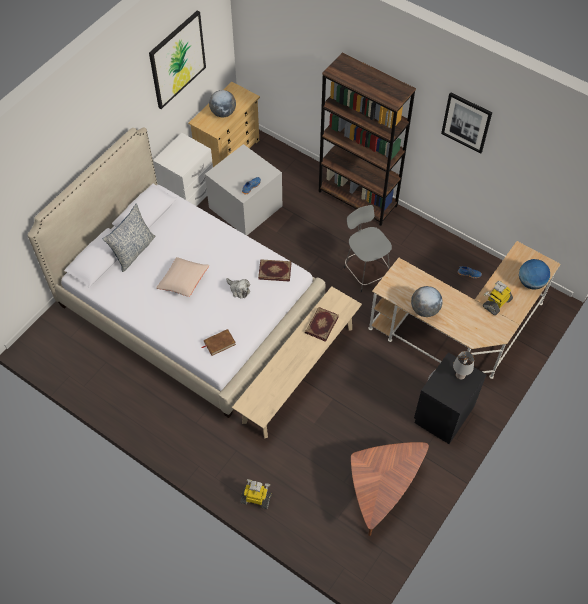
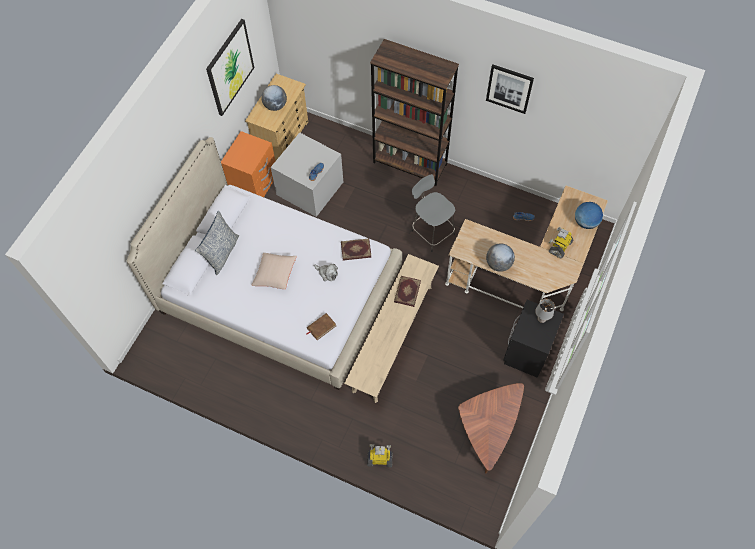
camera: 10 degrees left, 5 degrees up
(188, 194) = (254, 185): white nightstand -> orange nightstand

